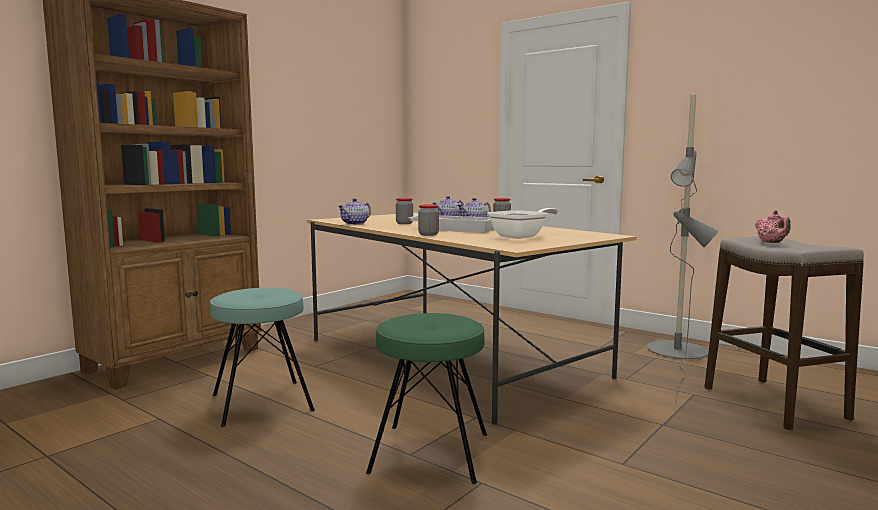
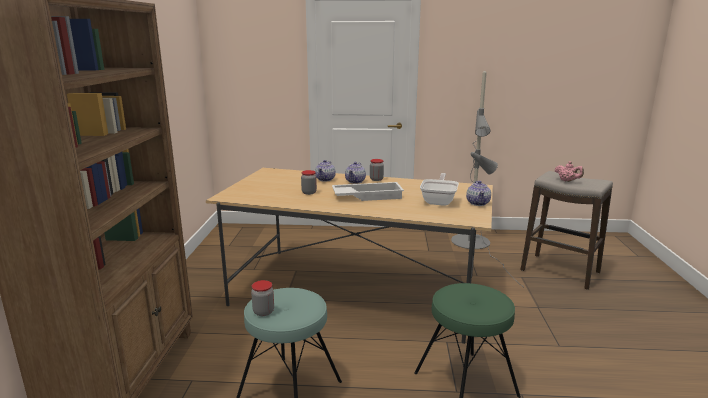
camera: 35 degrees left, 10 degrees up
(355, 224) = (272, 201): teapot -> teapot (478, 203)
(428, 234) = (375, 211): jar -> jar (263, 312)

